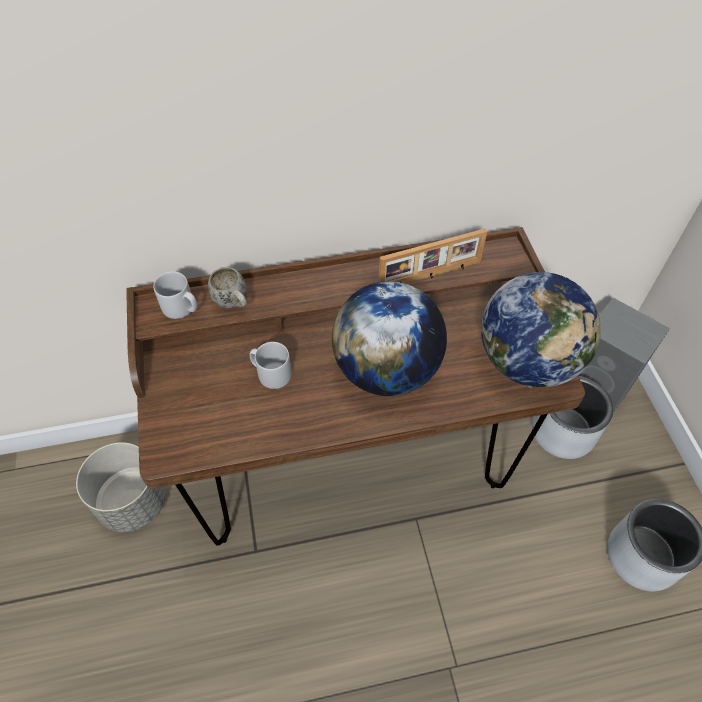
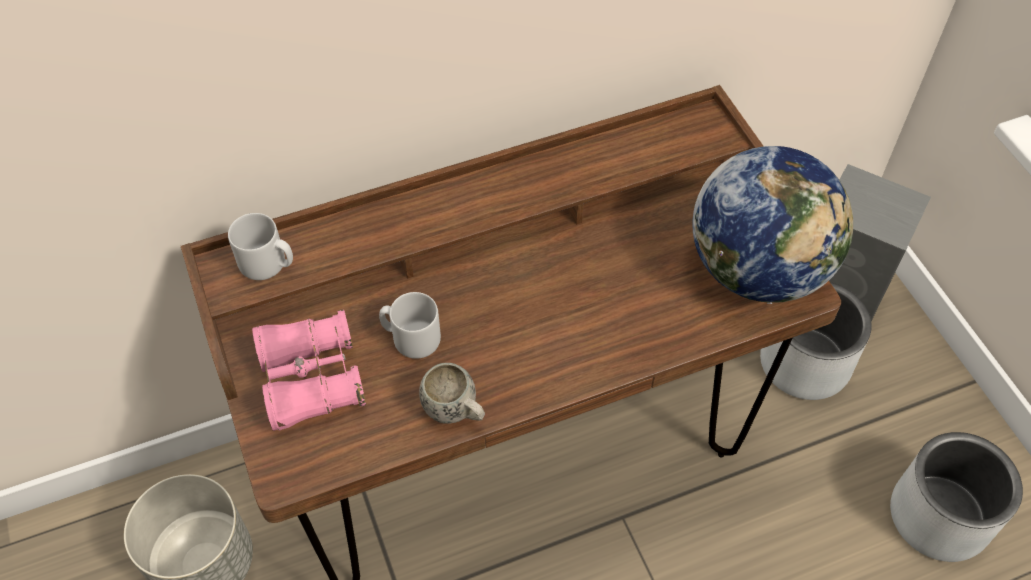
camera: 10 degrees left, 0 degrees up
(196, 392) = (311, 379): none -> pink binoculars
(234, 303) = (341, 246): white mug -> white mug (456, 412)
(386, 370) = (570, 309): globe -> none
(430, 276) = (608, 170): picture frame -> none

